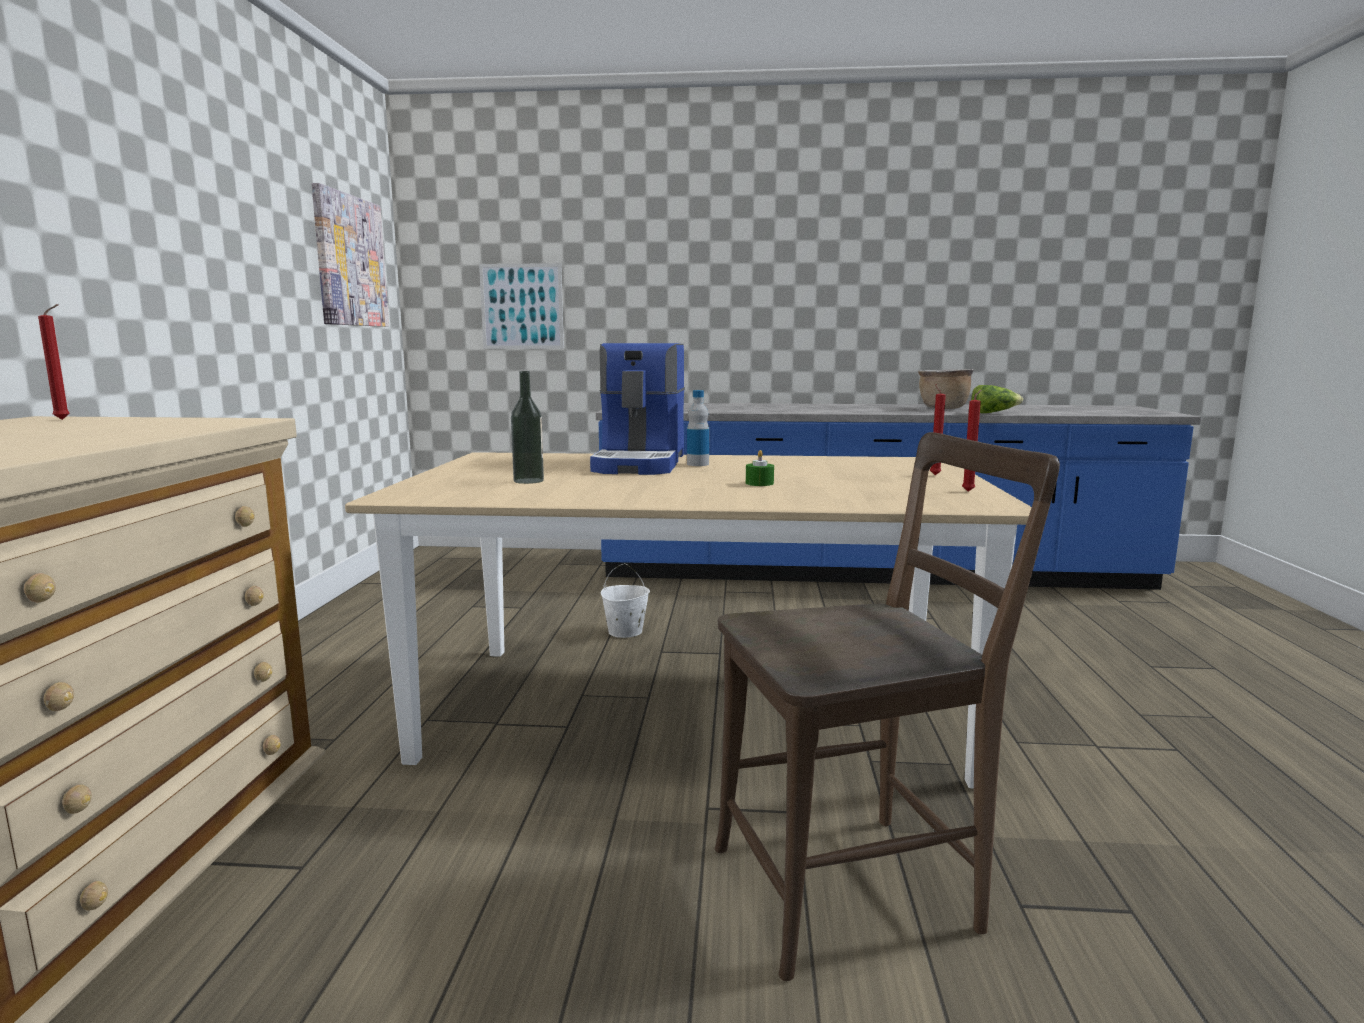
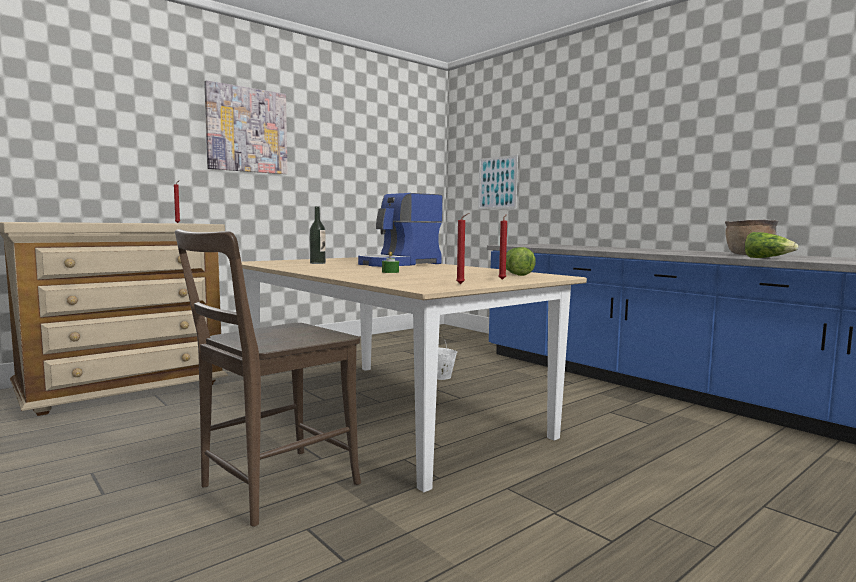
camera: 45 degrees right, 5 degrees down
(350, 261) = (401, 161): picture -> picture (247, 130)
(698, 464) = (420, 266): bottle -> none
(857, 886) = (272, 487): brown chair -> brown chair turned 105 degrees clockwise
(881, 463) = (515, 274): none -> lettuce

